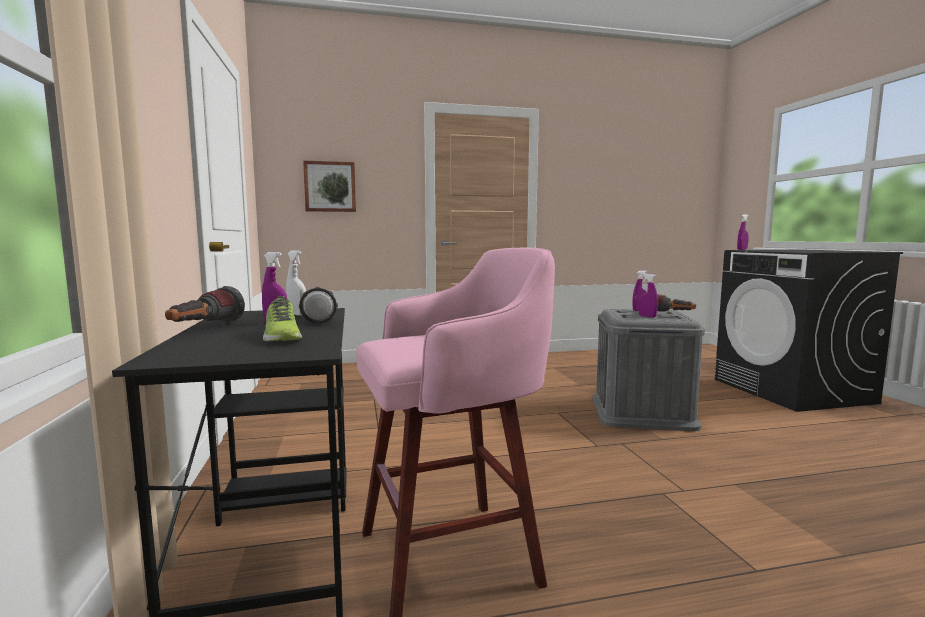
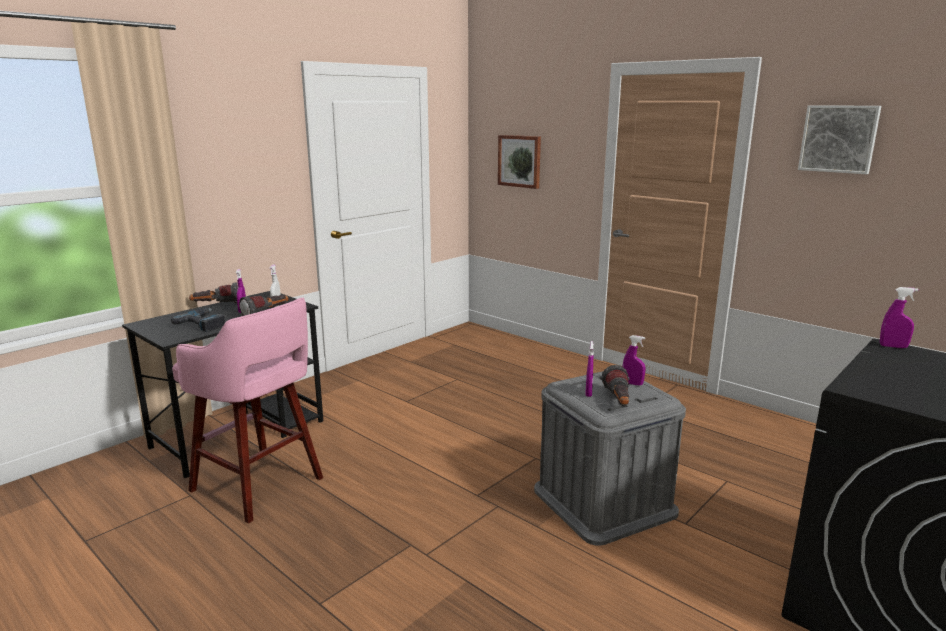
camera: 55 degrees right, 10 degrees up
(281, 336) = (204, 323): shoe -> power drill
(588, 164) = (838, 139): none -> picture

